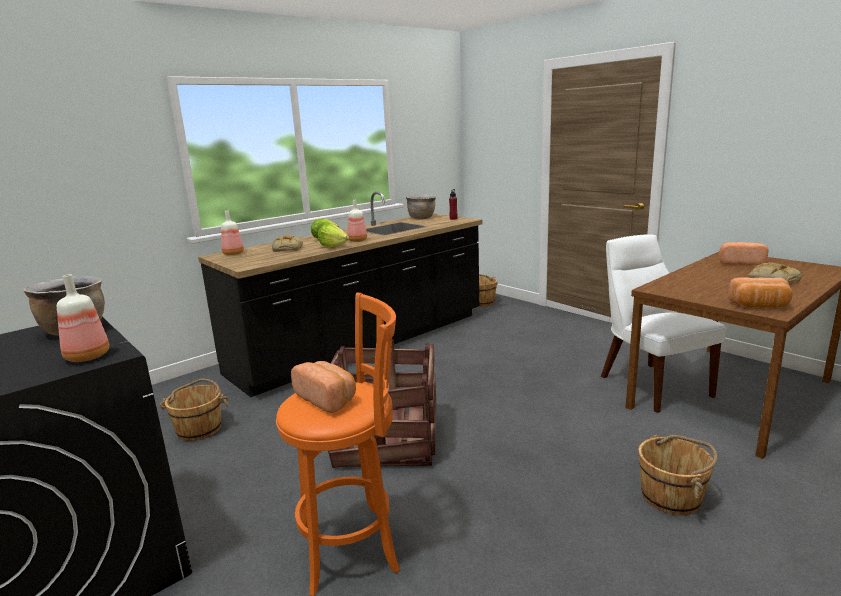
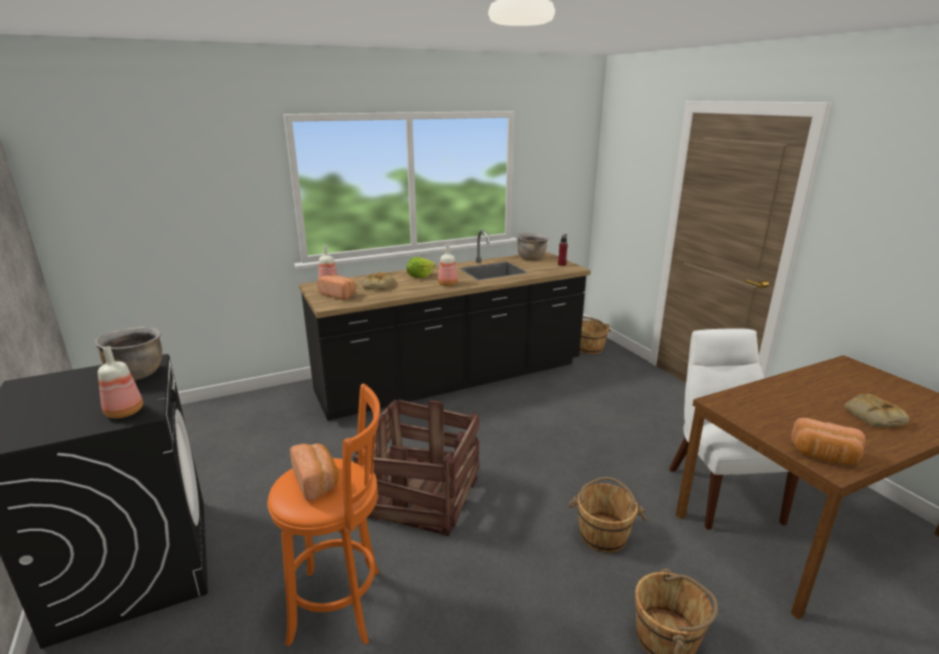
camera: 15 degrees right, 5 degrees up
(200, 429) = (273, 446): brown bucket -> brown bucket (603, 534)
(333, 246) = (420, 289): lettuce -> none
(740, 262) = (853, 379): bread -> bread (339, 295)

